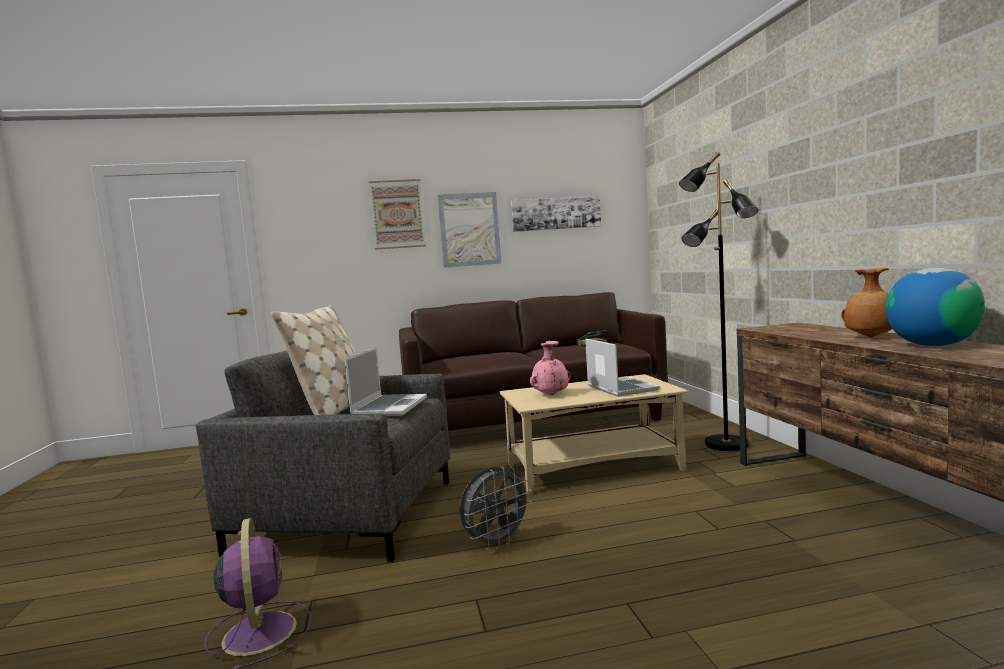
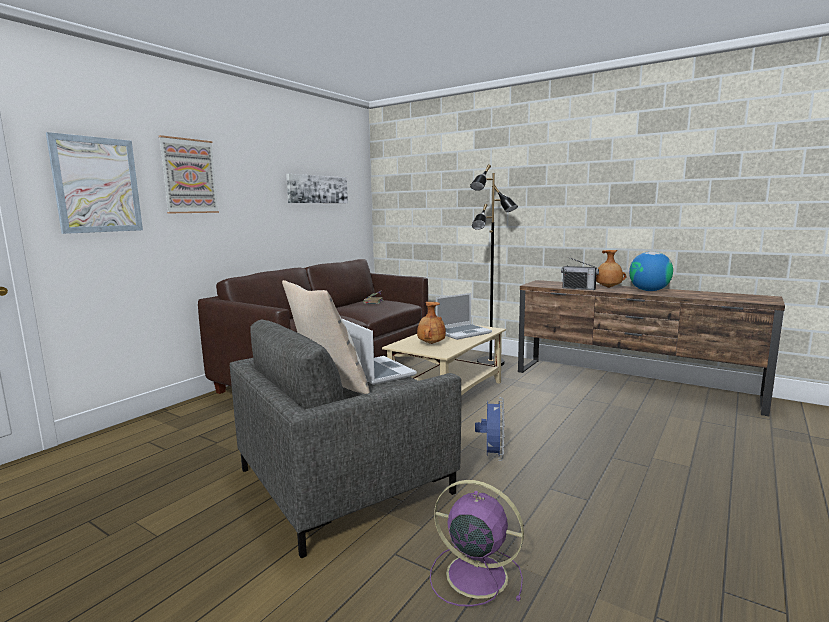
camera: 45 degrees left, 5 degrees up
(469, 229) = (254, 198): picture -> picture (97, 185)
(497, 543) = (492, 456): grey fan -> blue fan
(550, 394) = (430, 343): pink vase -> brown vase
(620, 388) = (463, 332): laptop -> laptop turned 120 degrees clockwise
(809, 336) = (579, 288): none -> radio

